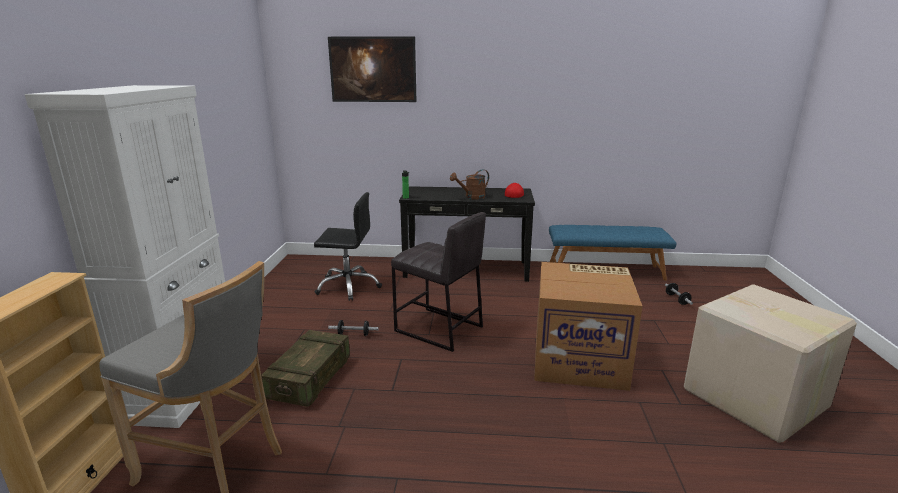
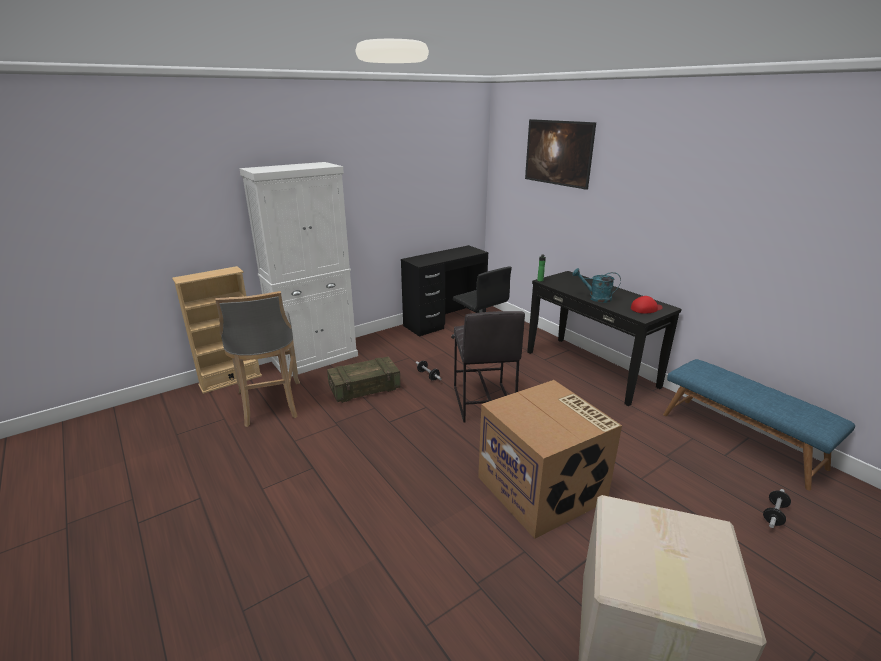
camera: 50 degrees right, 5 degrees up
(280, 283) = (445, 321): none -> black desk
(472, 197) = (595, 298): brown watering can -> turquoise watering can

